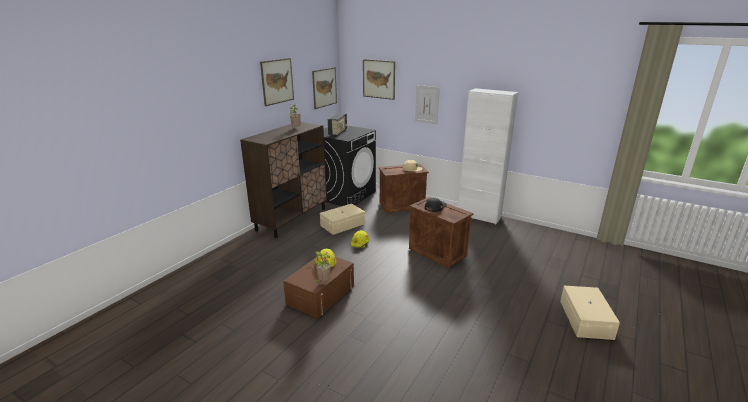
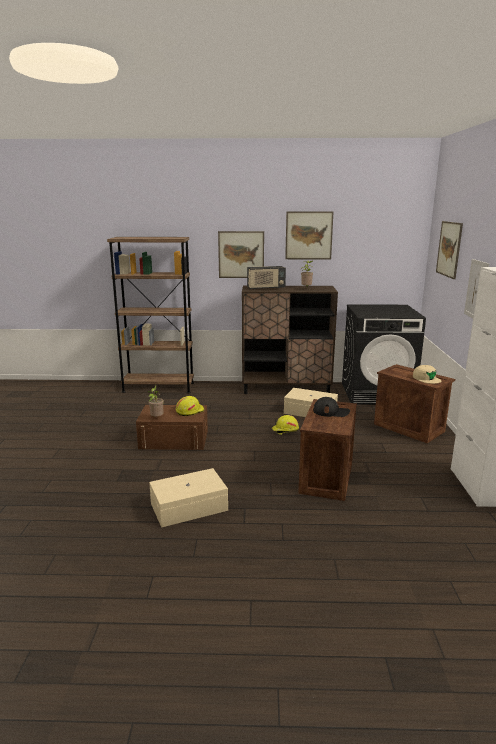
camera: 60 degrees right, 5 degrees down
(194, 274) = (158, 387): none -> brown bookcase
(324, 87) = (391, 254): picture -> picture (241, 254)
(338, 132) = (377, 310): radio -> radio (266, 288)
(586, 319) = (291, 648): beige storage box -> beige storage box (190, 507)

